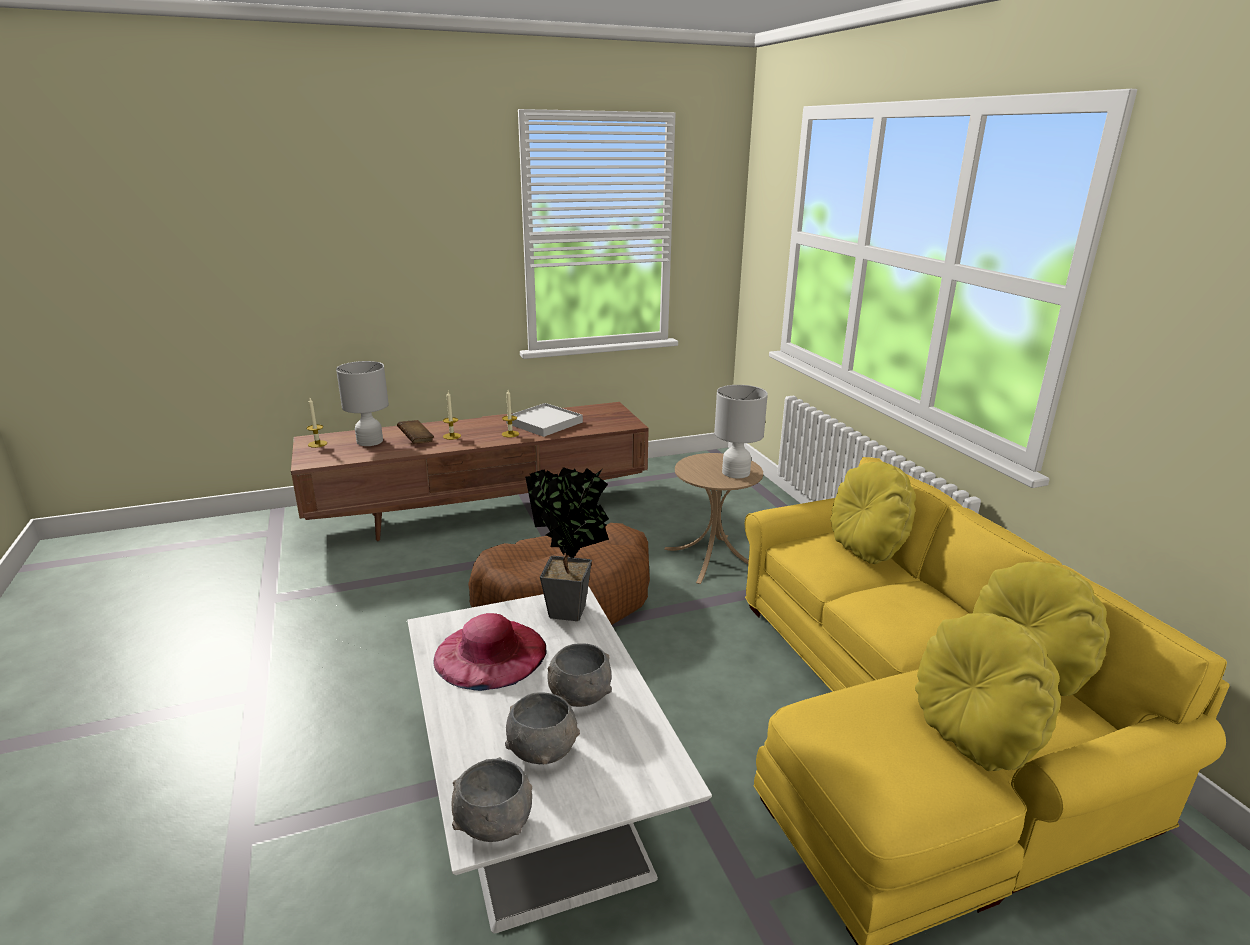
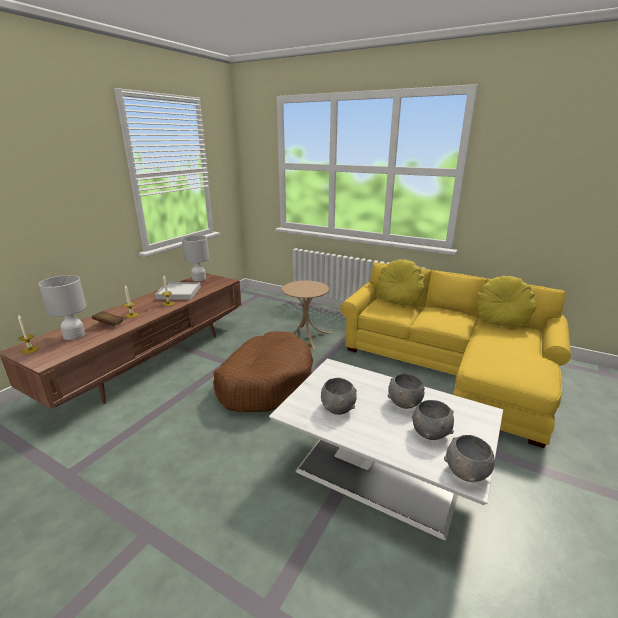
camera: 40 degrees left, 0 degrees up
(490, 653) = (338, 407): pink hat -> grey bowl
(572, 614) = (342, 372): potted plant -> none
(736, 473) = (315, 287): grey table lamp -> grey table lamp (199, 279)
(971, 739) = (523, 349): yellow pillow -> none

